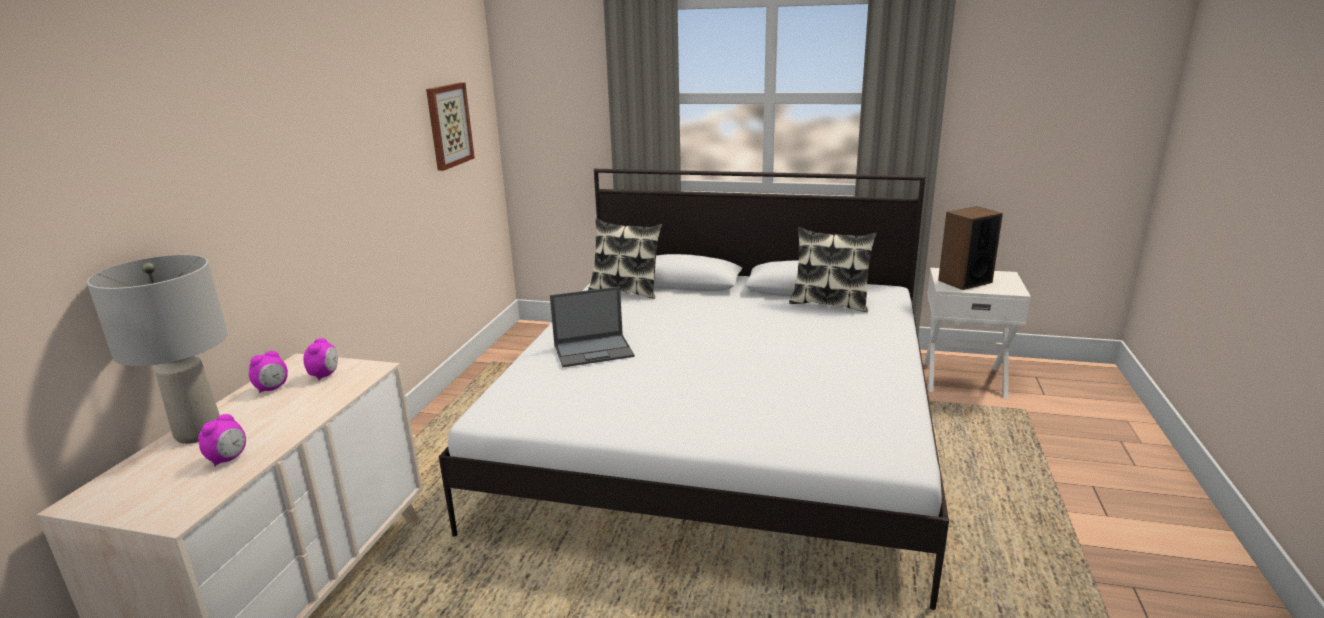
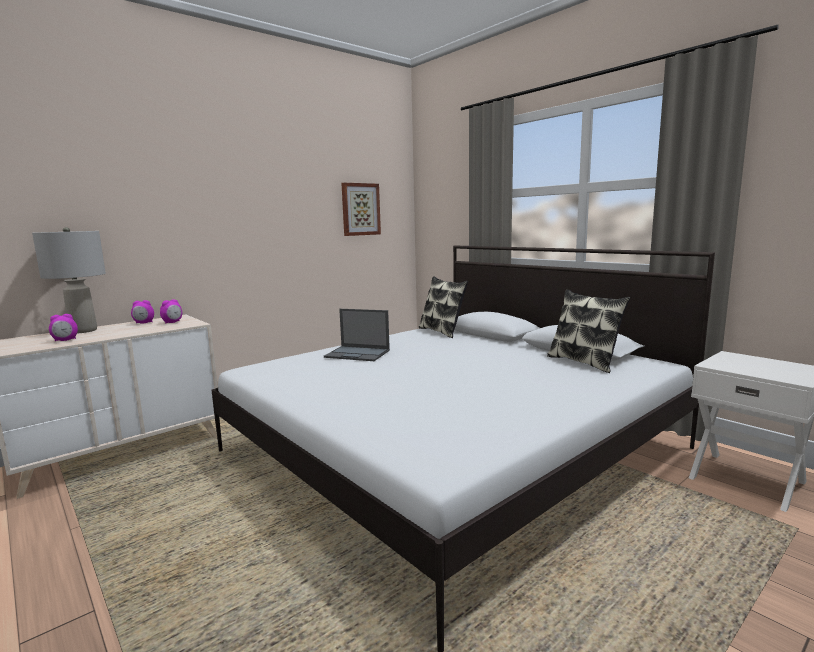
camera: 35 degrees right, 10 degrees down
(964, 281) = (743, 364): speaker -> none

